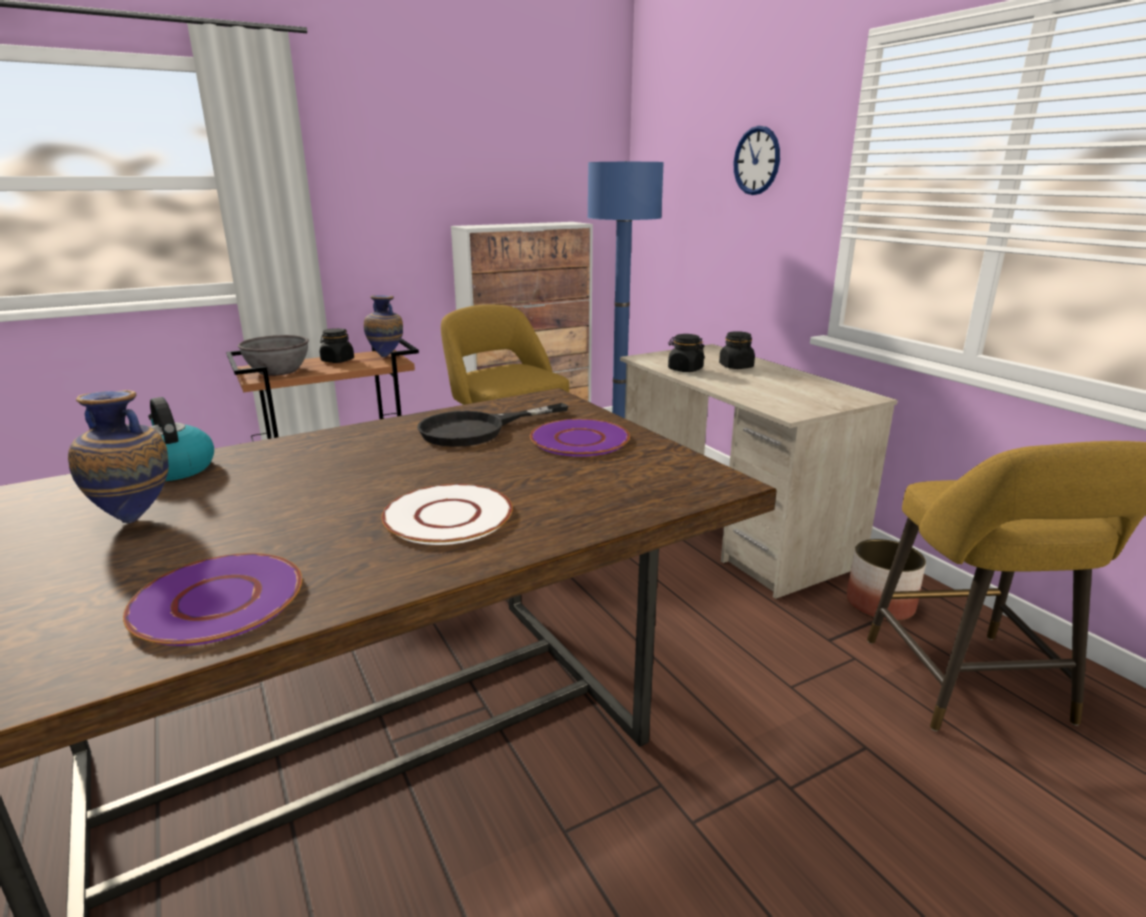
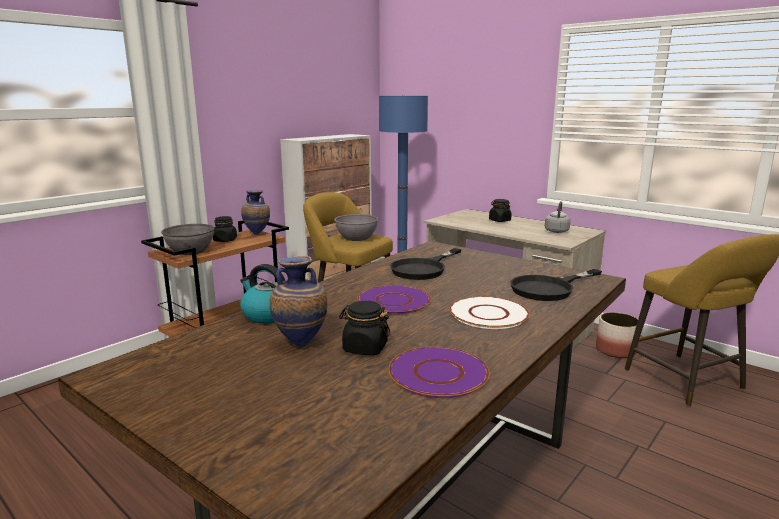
camera: 20 degrees left, 5 degrees down
(512, 374) = (356, 238): none -> grey bowl
(580, 440) = (492, 267): purple plate -> purple plate (394, 301)
(612, 488) = (549, 288): none -> black frying pan
(685, 369) = (474, 224): black jar -> black jar (365, 348)
(756, 161) = (486, 95): wall clock -> none
(806, 392) = (556, 231): none -> grey kettle

